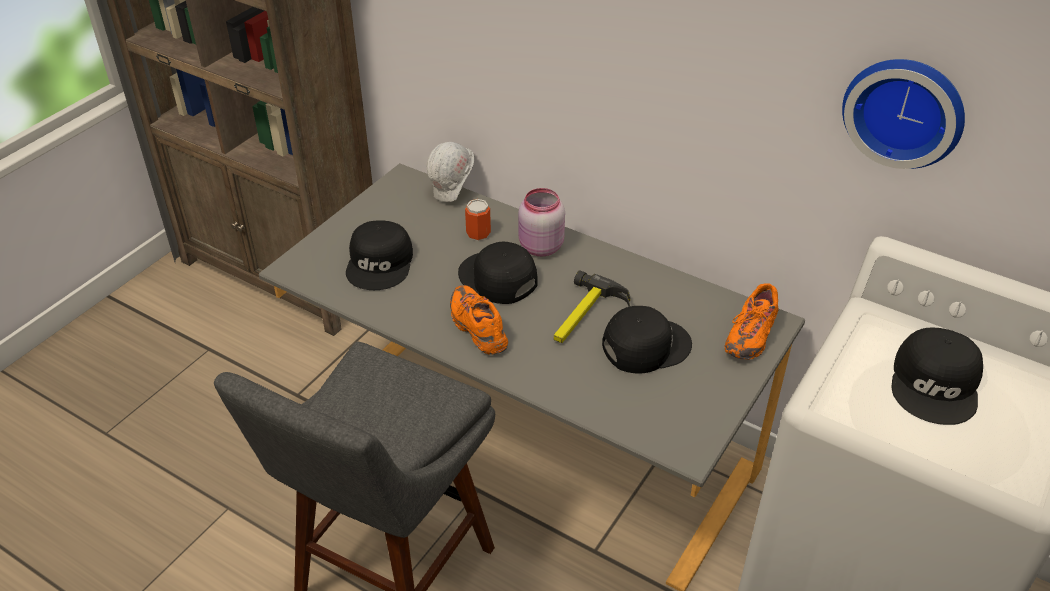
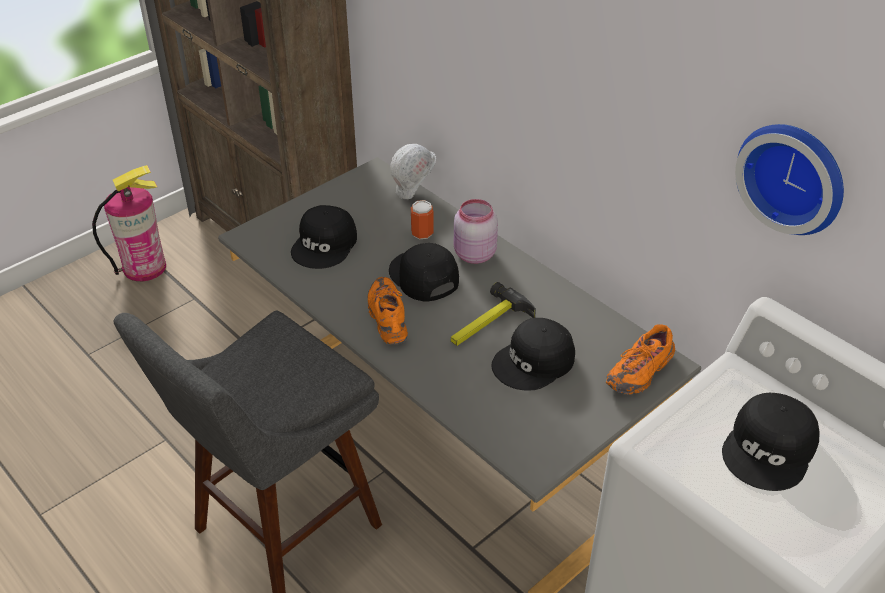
camera: 15 degrees right, 0 degrees up
(140, 326) = (144, 267): none -> fire extinguisher
(645, 345) = (534, 362): black cap -> black cap turned 150 degrees clockwise

